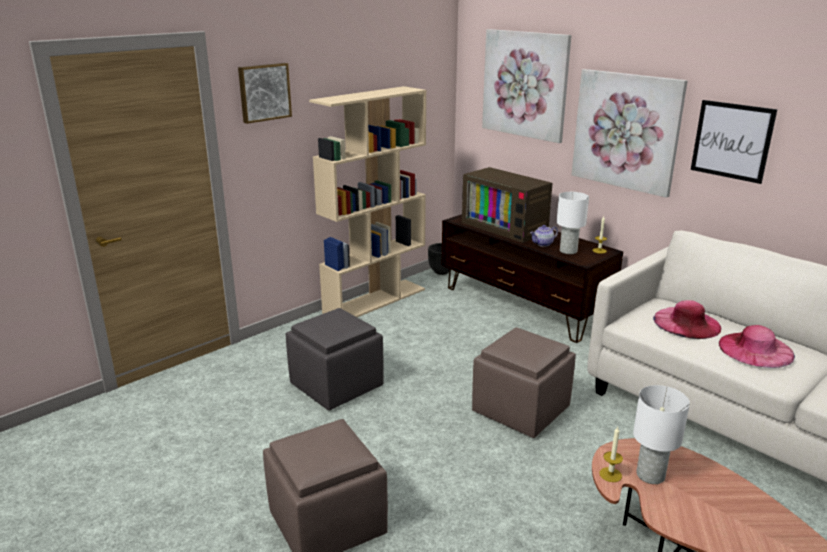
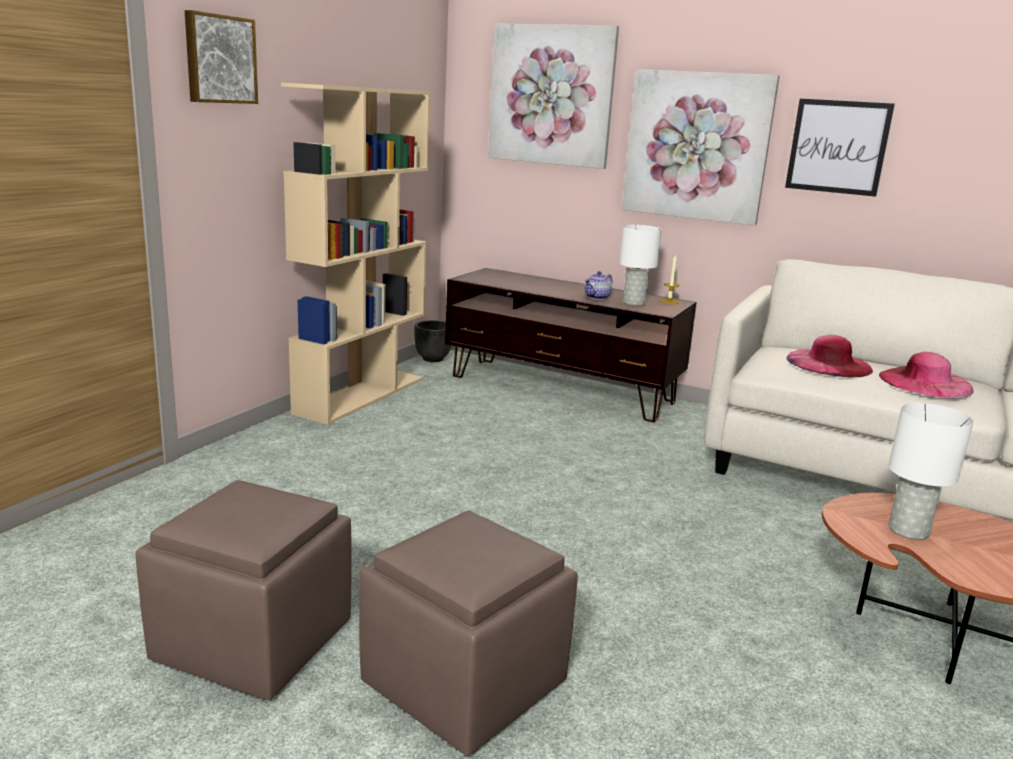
camera: 20 degrees left, 5 degrees down
(336, 385) = (366, 498): grey ottoman -> none
(506, 227) = (536, 283): television -> none
(521, 410) = (640, 501): brown ottoman -> brown ottoman (254, 643)
(610, 474) = (864, 536): candle -> none

